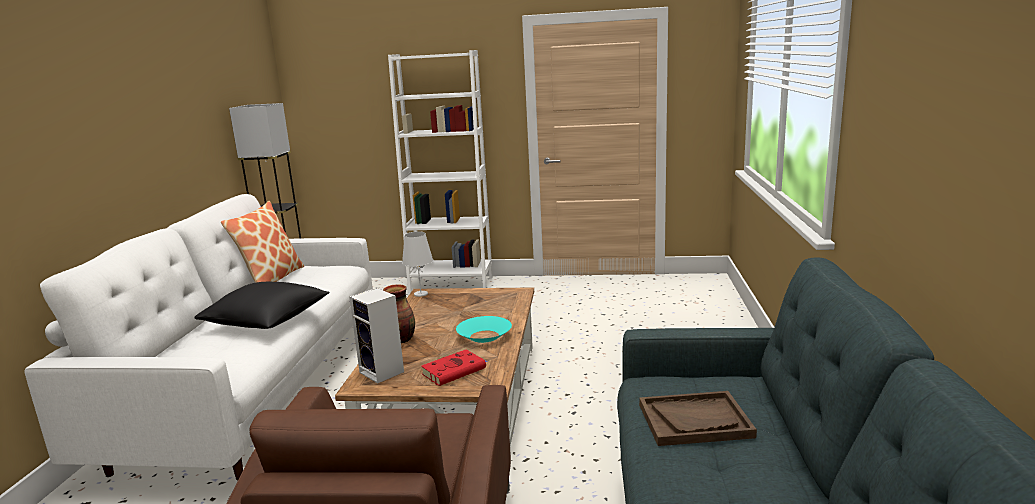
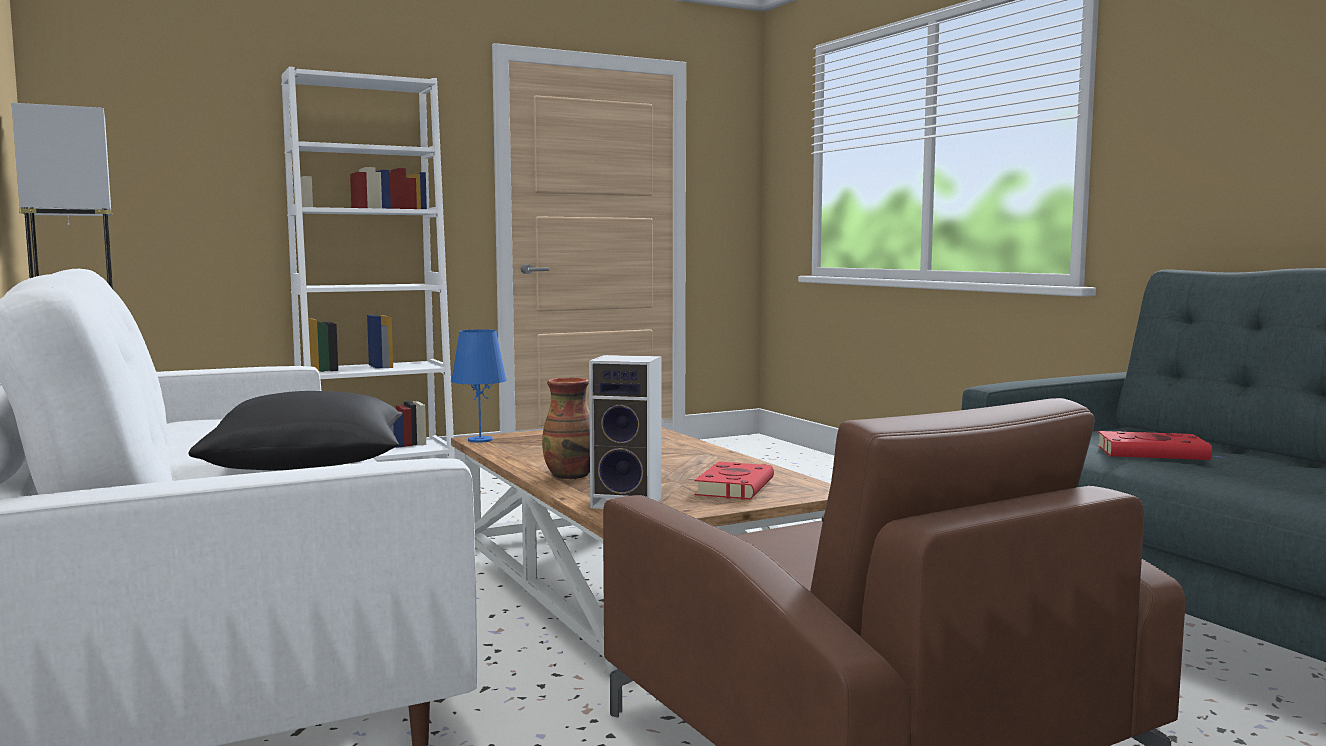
camera: 35 degrees left, 10 degrees down
(271, 280) = (174, 435): pillow -> none
(421, 294) = (480, 440): white table lamp -> blue table lamp
(484, 336) = (692, 459): turquoise bowl -> none
(695, 421) = (1155, 453): brown tray -> red book

